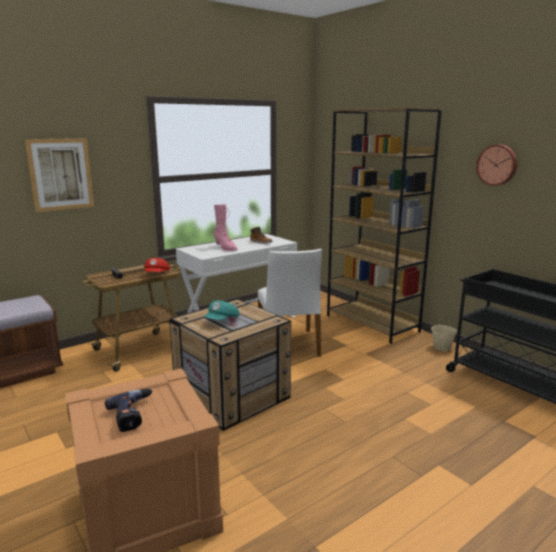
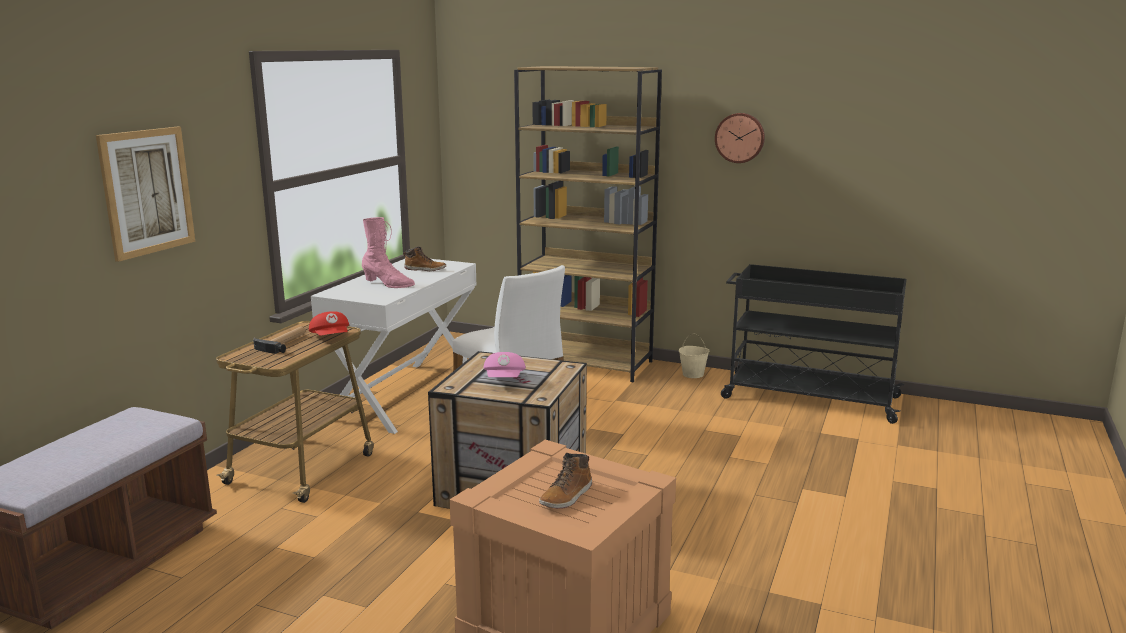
camera: 30 degrees left, 0 degrees up
(133, 415) = (567, 496): power drill -> boot
(222, 321) = (505, 380): turquoise cap -> pink cap

